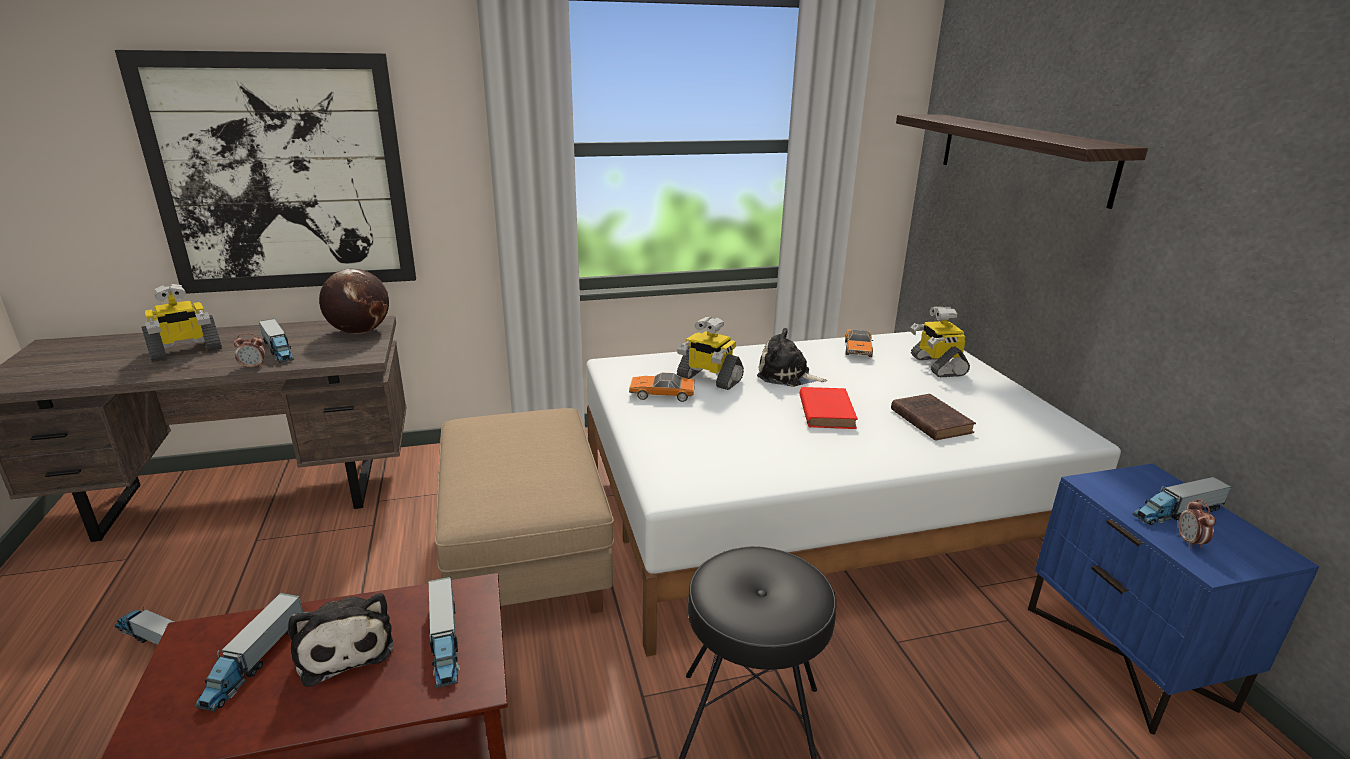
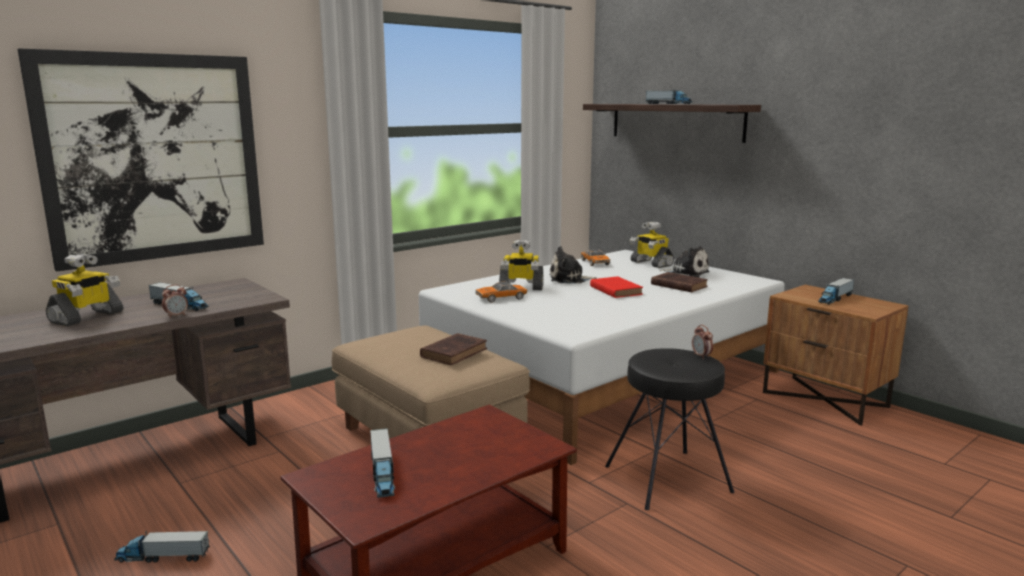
camera: 25 degrees left, 10 degrees down
(344, 647) = (437, 453): plush toy -> plush toy (686, 273)
(359, 331) = (232, 288): globe -> none
(445, 642) = (501, 436): toy truck -> toy truck (668, 104)
(534, 472) = (455, 352): none -> brown book
(1128, 656) = (826, 399): blue nightstand -> brown nightstand
(1189, 542) = (851, 307): alarm clock -> alarm clock (701, 356)

